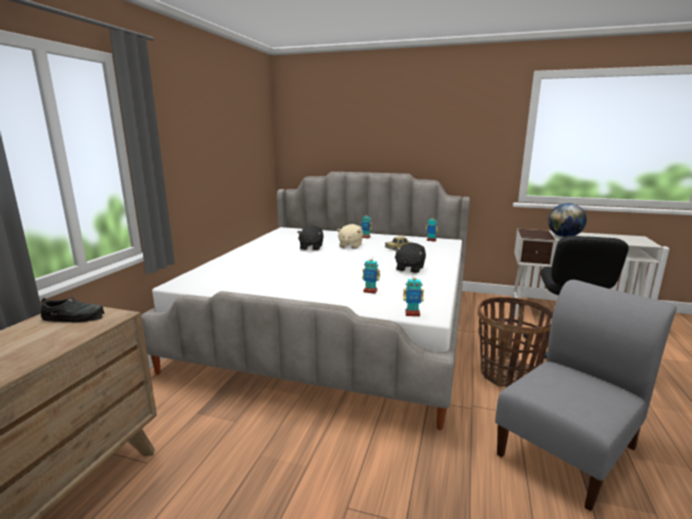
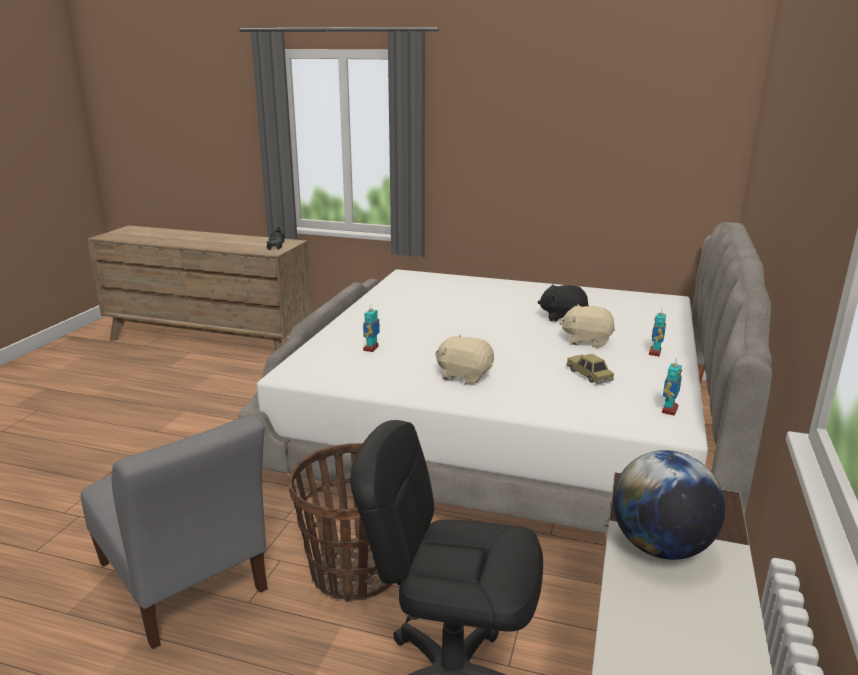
camera: 90 degrees right, 5 degrees up
(409, 268) = (464, 376): black plush toy -> beige plush toy
(412, 314) = (295, 366): toy robot -> none

